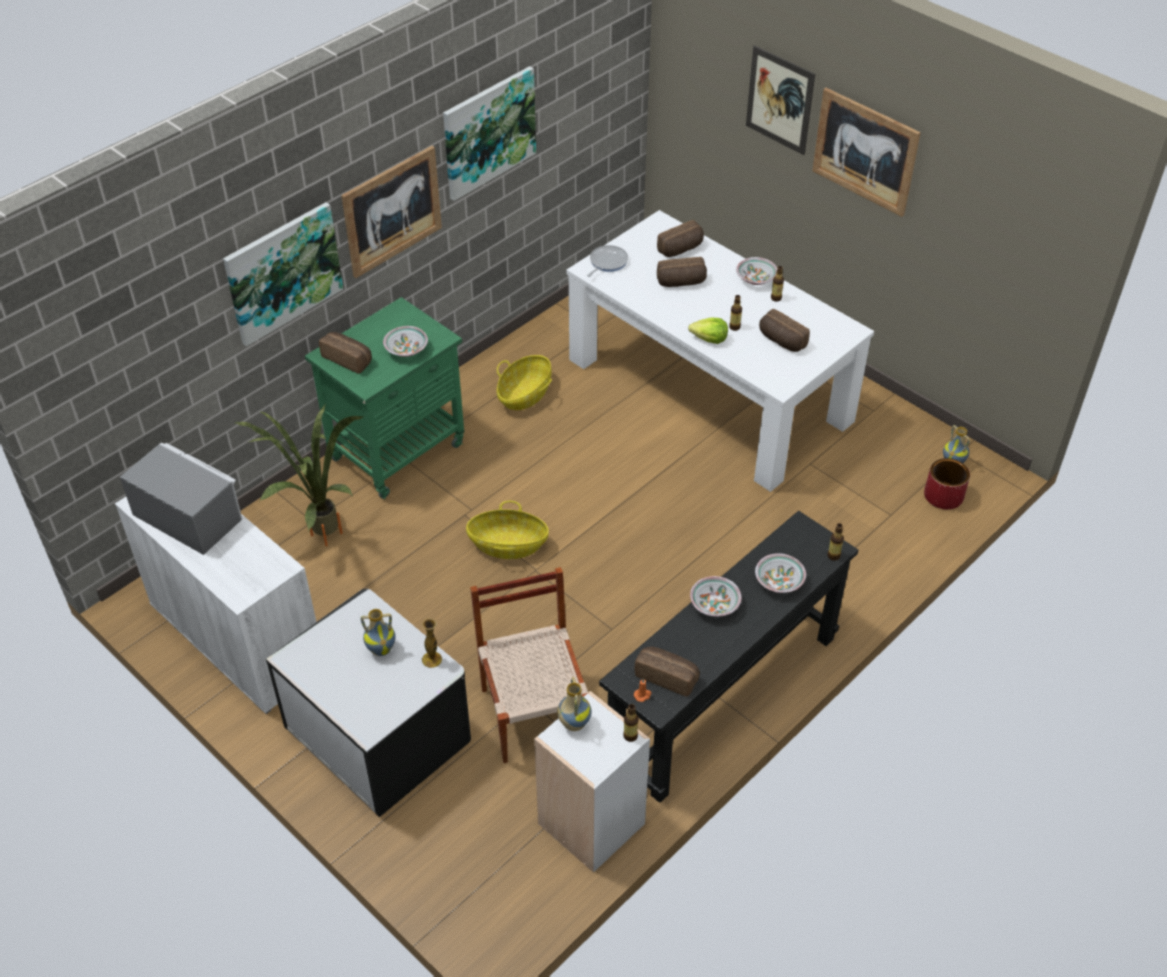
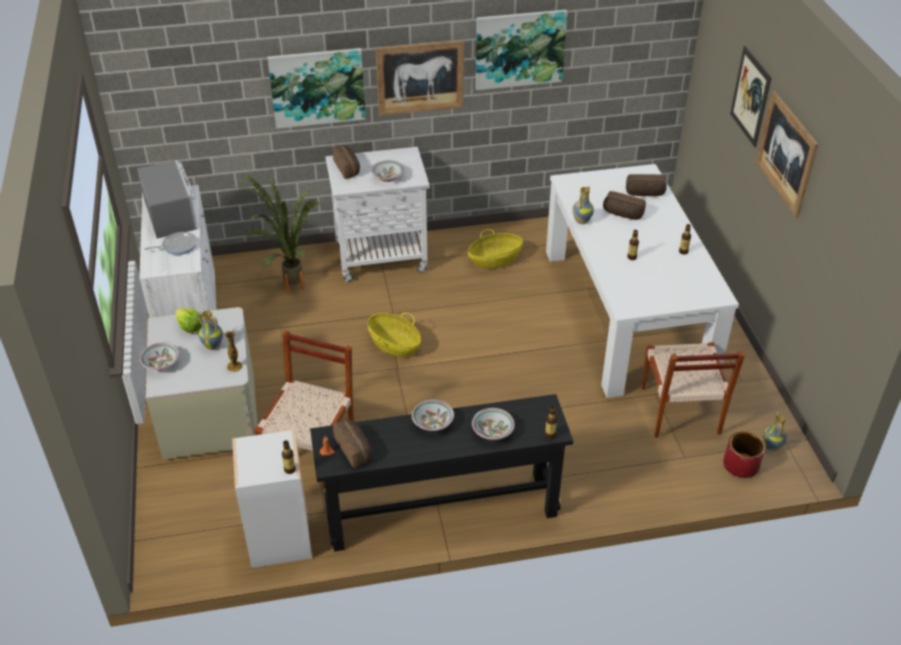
camera: 35 degrees right, 5 degrees down
(379, 736) = (210, 415): black nightstand -> beige nightstand
(399, 452) = (382, 259): green cart -> white cart
(573, 723) = (263, 443): vase -> vase (581, 221)
(607, 262) = (582, 182): frying pan -> frying pan (177, 246)
(709, 339) = (605, 257): lettuce -> lettuce (190, 327)
(756, 279) = (681, 234): bowl -> bowl (161, 364)
(781, 341) = (657, 280): bread -> none
(849, 472) = (680, 413): none -> chair

